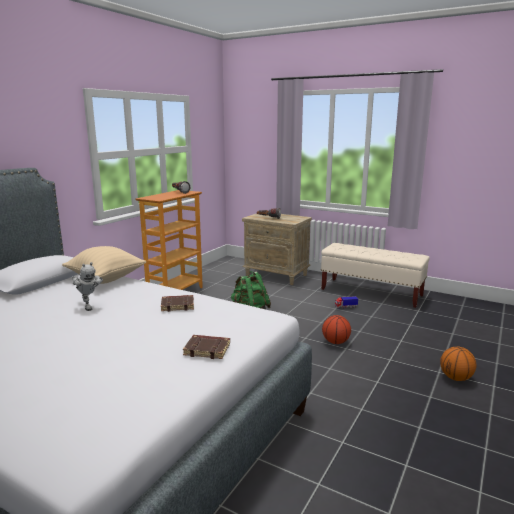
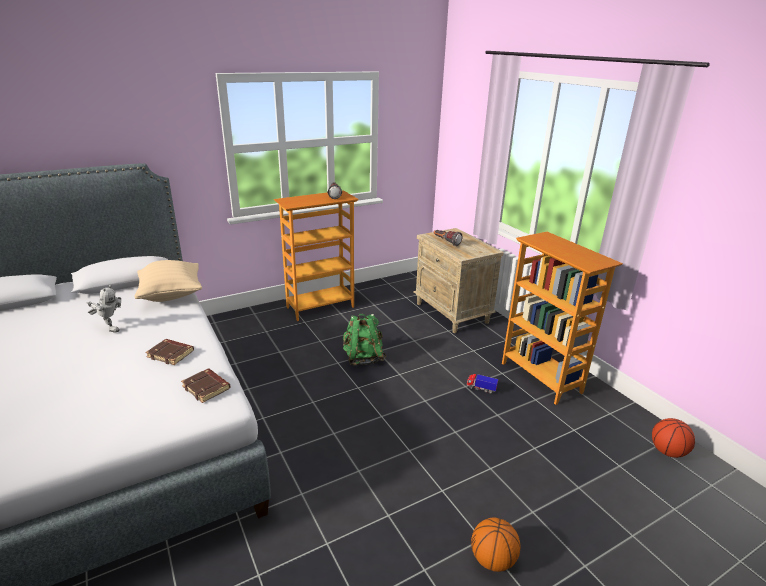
camera: 30 degrees right, 10 degrees up
(88, 306) = (110, 328): toy robot -> toy robot turned 60 degrees counterclockwise
(208, 349) = (105, 427): brown book -> brown book (207, 388)
(336, 342) = (407, 437): basketball -> basketball (667, 452)
(371, 293) = (541, 377): beige bench -> bookcase

